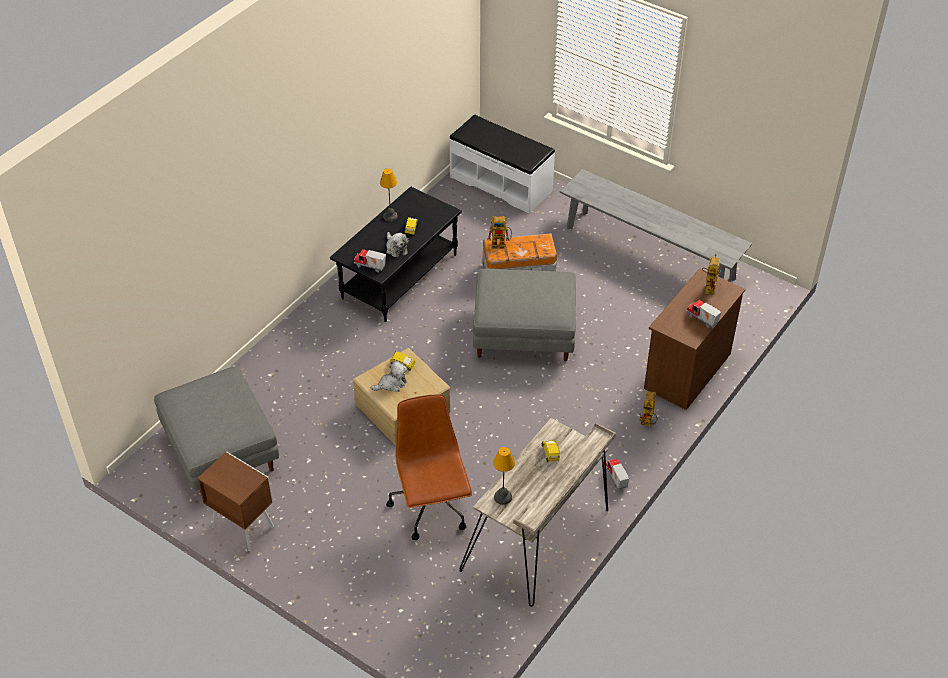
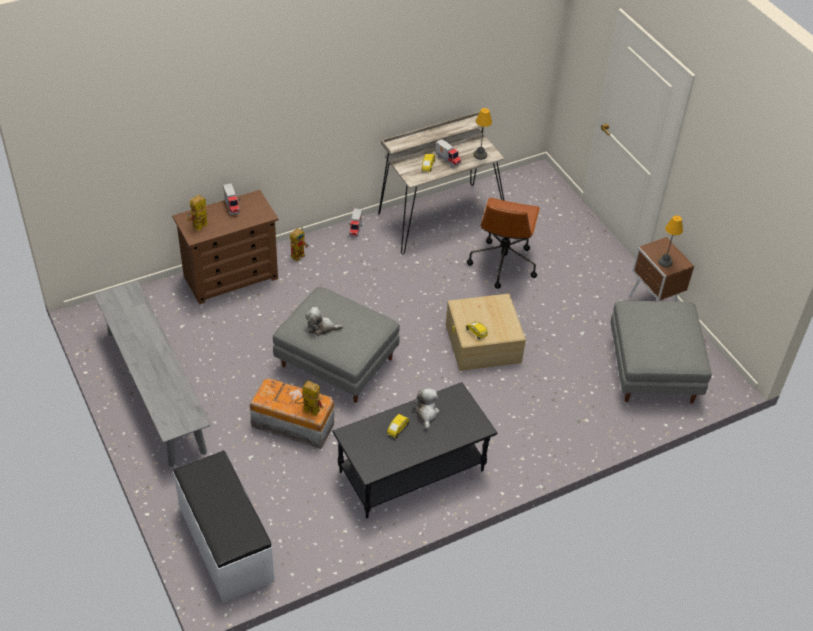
camera: 155 degrees left, 0 degrees up
(370, 267) = (463, 403): toy truck -> toy truck (448, 160)
(391, 216) = (409, 453): table lamp -> table lamp (664, 262)
(391, 384) = (495, 320): plush toy -> plush toy (321, 328)

